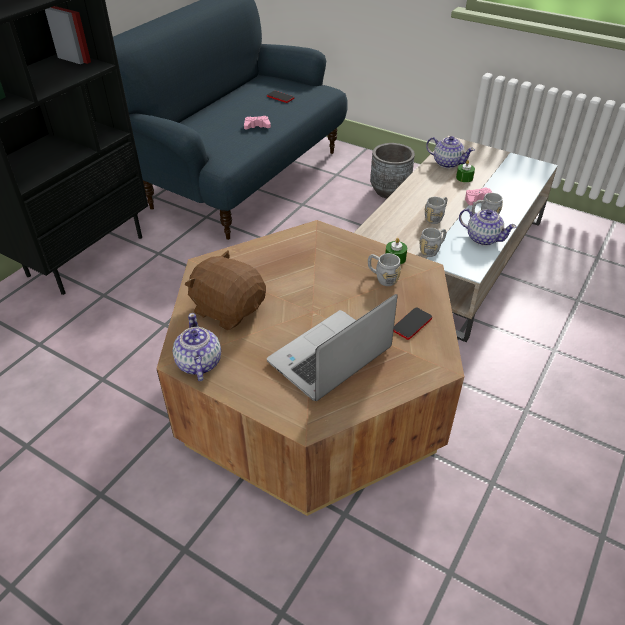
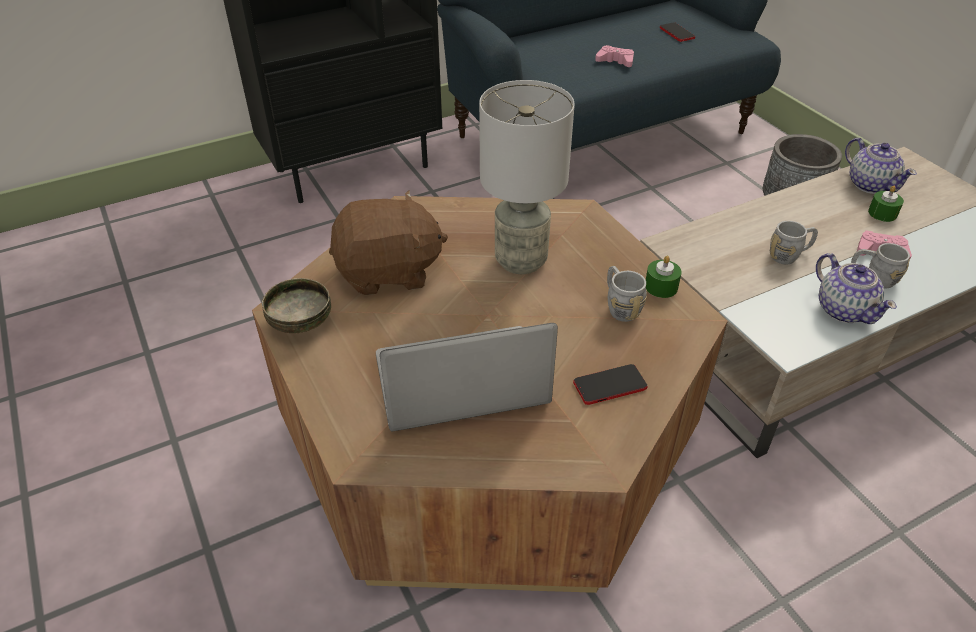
camera: 30 degrees right, 0 degrees up
(198, 363) = (300, 323): teapot -> bowl
(228, 309) = (388, 272): brown plush toy -> brown plush toy turned 105 degrees clockwise
(304, 271) = (521, 260): none -> grey table lamp
(432, 250) = (747, 299): grey mug -> none

